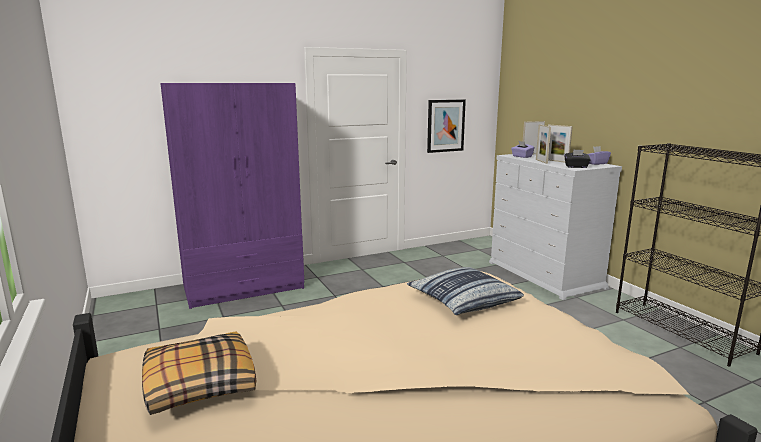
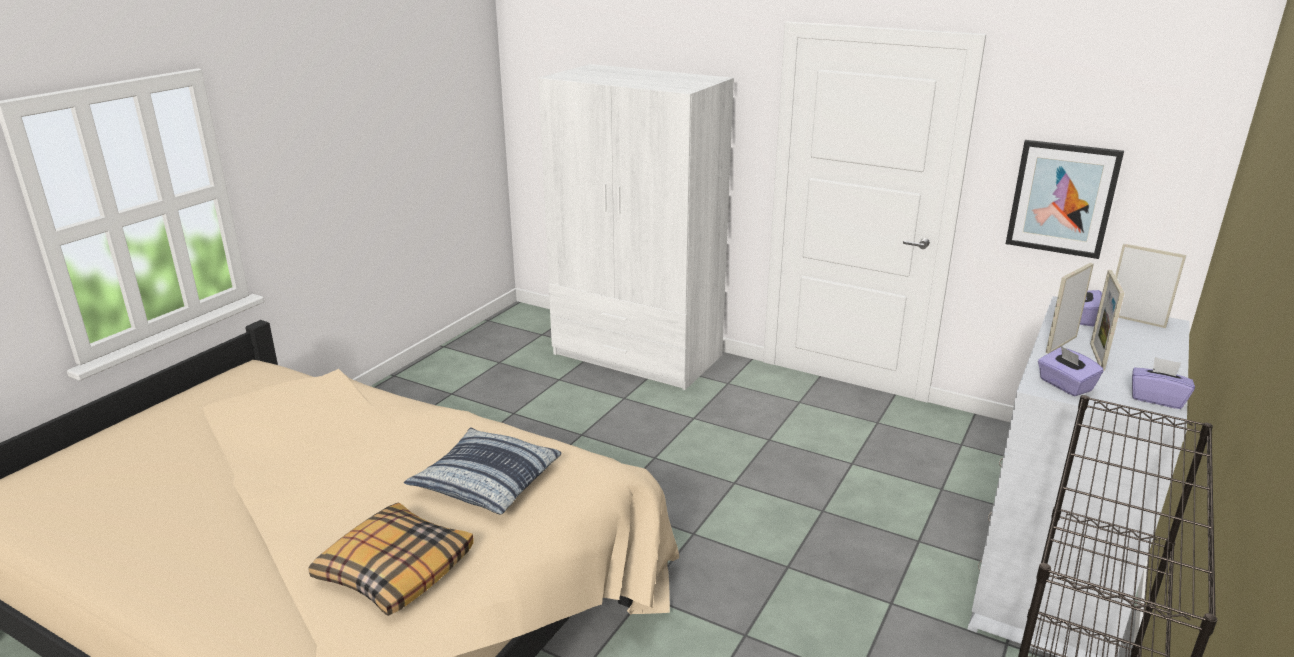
camera: 55 degrees right, 10 degrees up
(199, 383) = (217, 415): pillow -> pillow (395, 570)
(244, 287) = (637, 355): purple wardrobe -> white wardrobe
(576, 167) = (1065, 385): black tissue box -> purple tissue box

